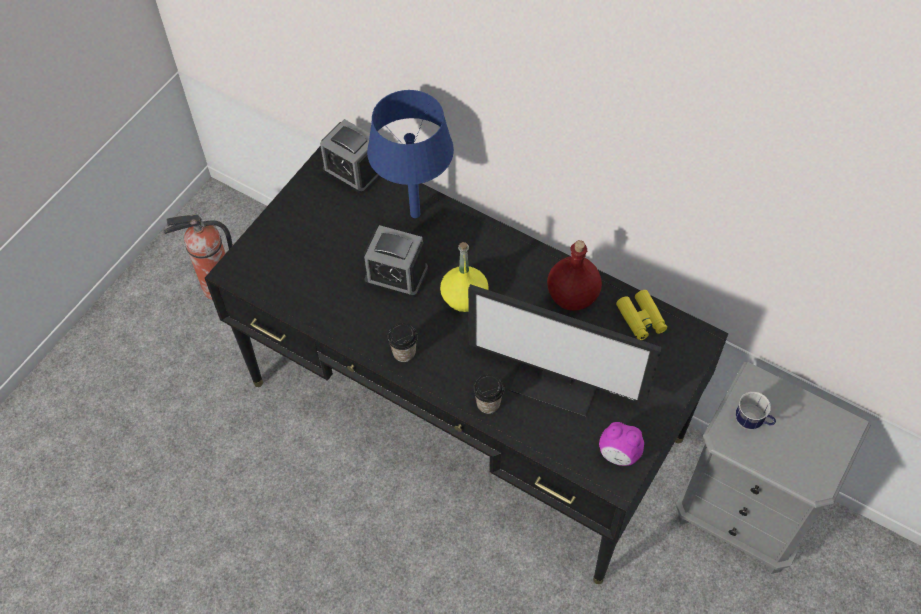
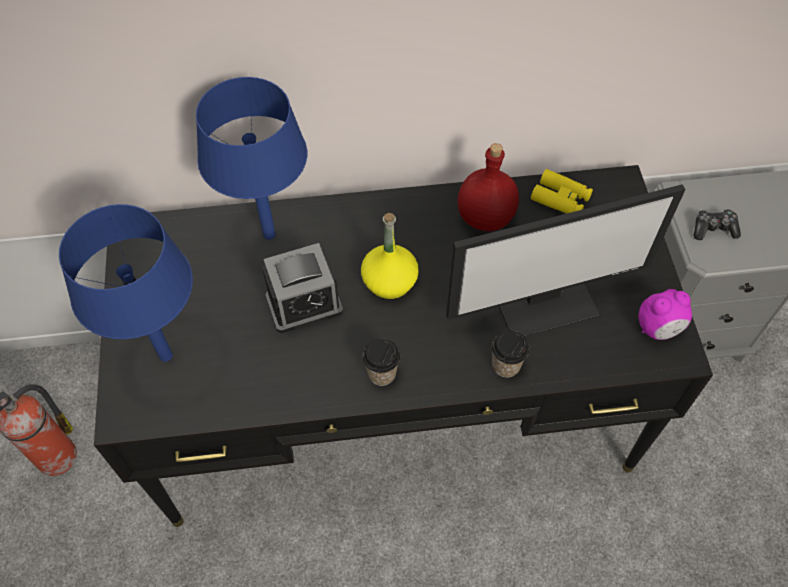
camera: 40 degrees left, 0 degrees up
(286, 251) = (165, 356): none -> blue table lamp
(353, 171) = (167, 232): alarm clock -> none
(752, 422) = (713, 229): mug -> game controller

